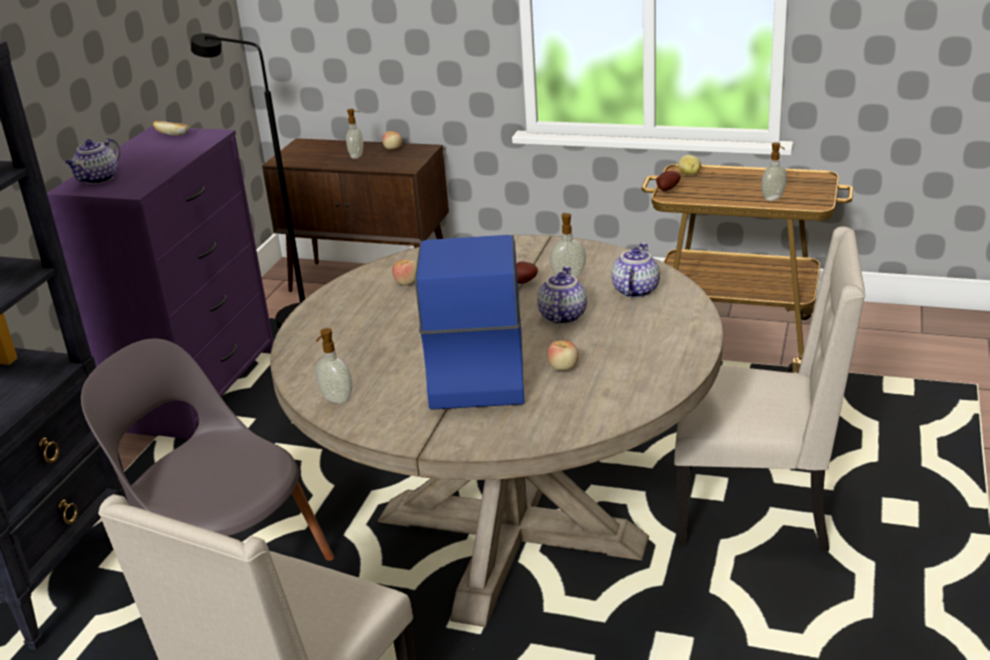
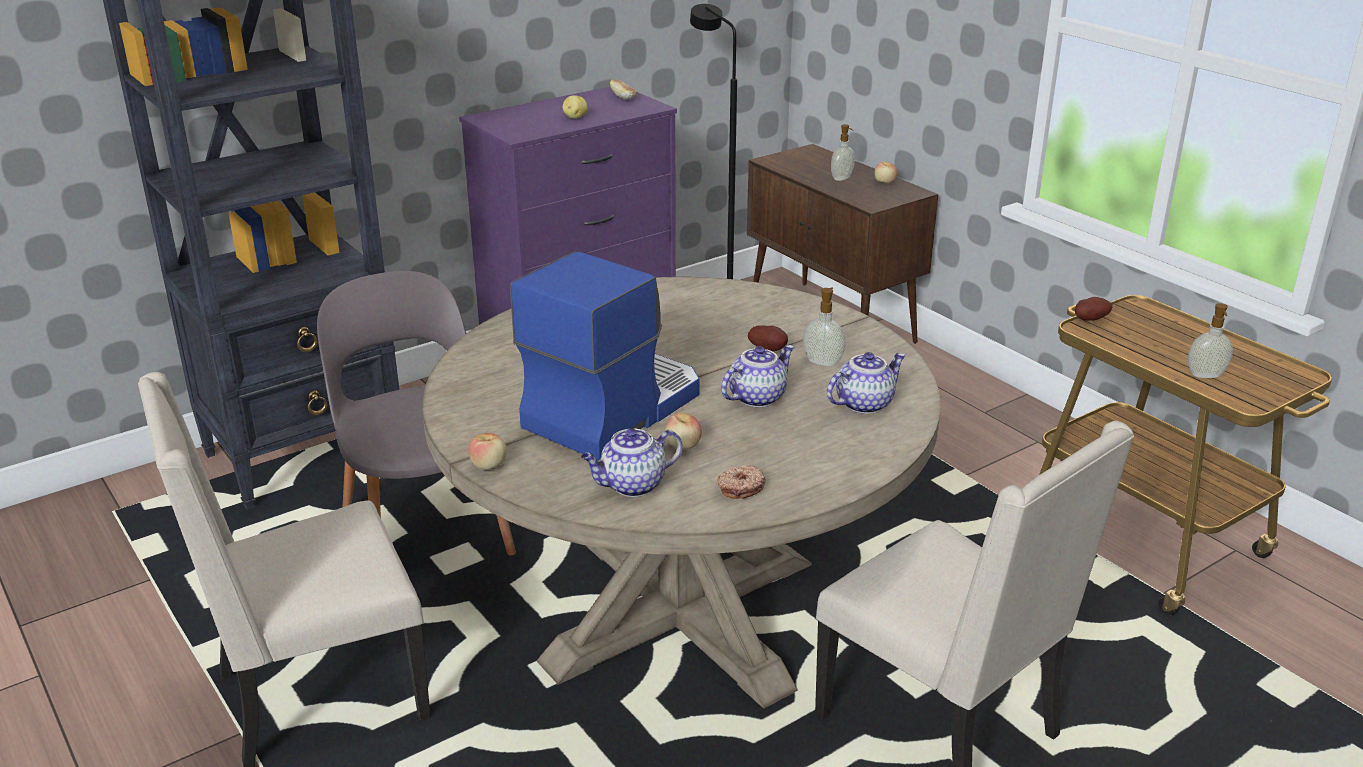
camera: 35 degrees right, 0 degrees up
(98, 179) = (510, 117): teapot -> teapot (632, 485)
(336, 399) = (468, 384): soap dispenser -> none
(407, 282) = (673, 308): apple -> apple (489, 465)
(642, 375) = (740, 488): none -> donut
(689, 174) = (1144, 313): potato -> potato (575, 117)

